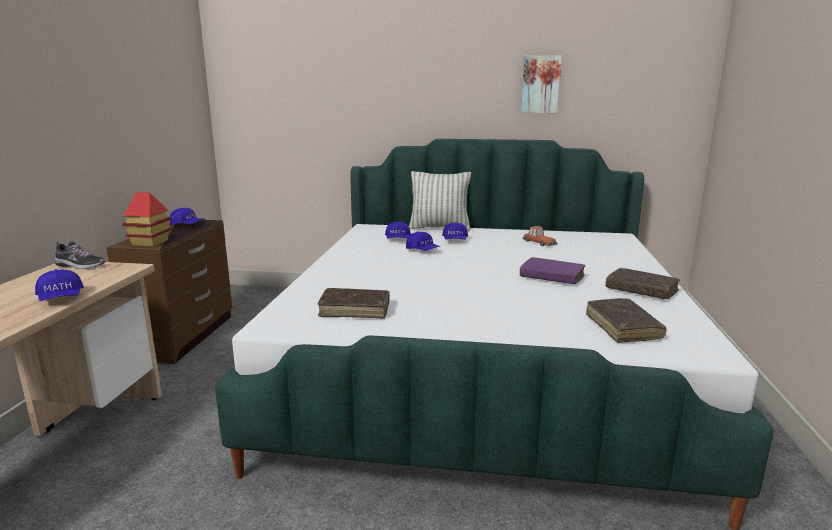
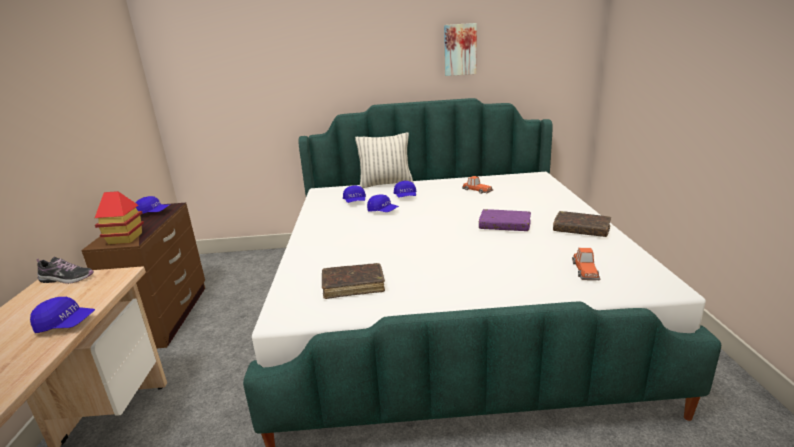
camera: 10 degrees left, 5 degrees up
(61, 298) = (66, 324): blue cap -> blue cap turned 45 degrees counterclockwise
(623, 327) = (585, 270): brown book -> toy car

